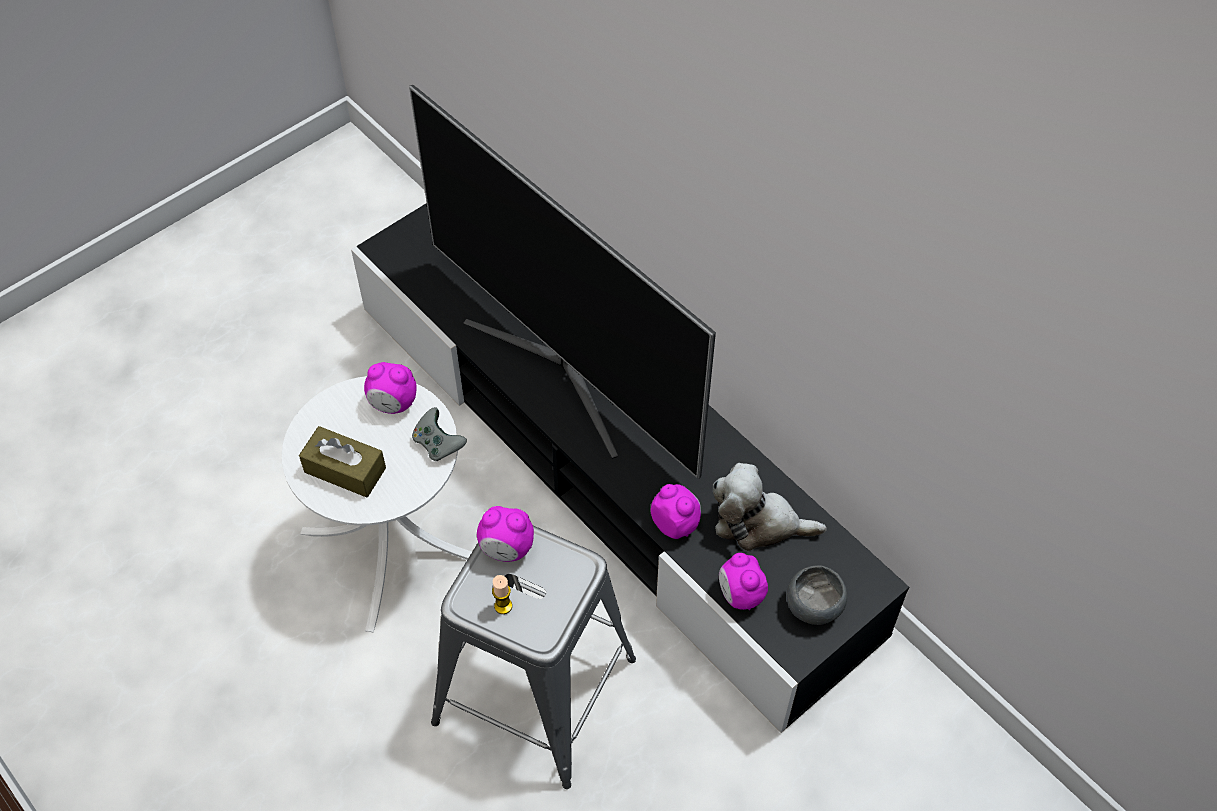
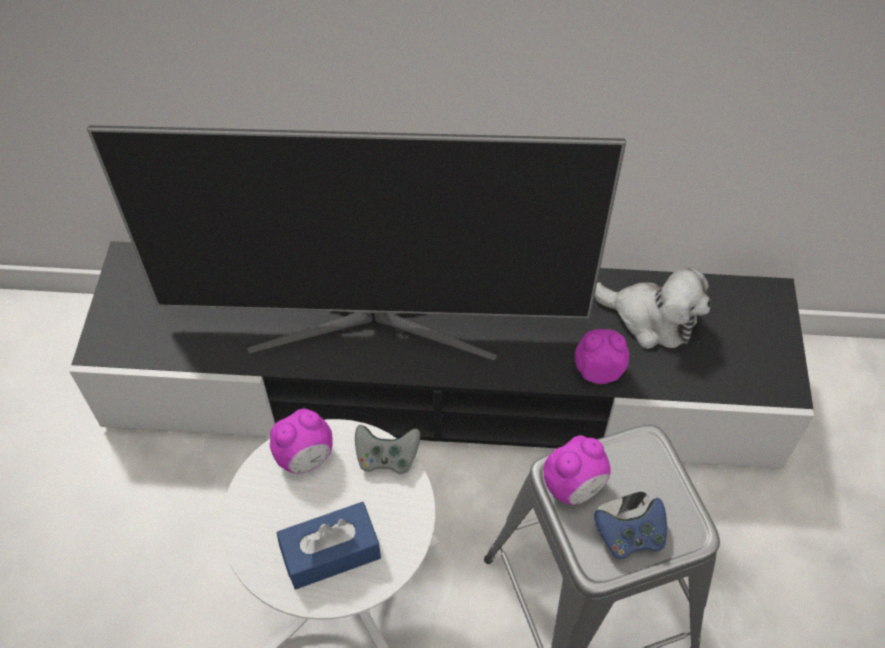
camera: 45 degrees left, 0 degrees up
(345, 470) = (331, 552): brown tissue box -> blue tissue box
(503, 606) = (630, 536): candle -> blue game controller
(740, 595) = (702, 381): alarm clock -> none
(758, 522) = (651, 318): plush toy -> plush toy turned 120 degrees counterclockwise
(815, 606) = (758, 344): grey bowl -> none

